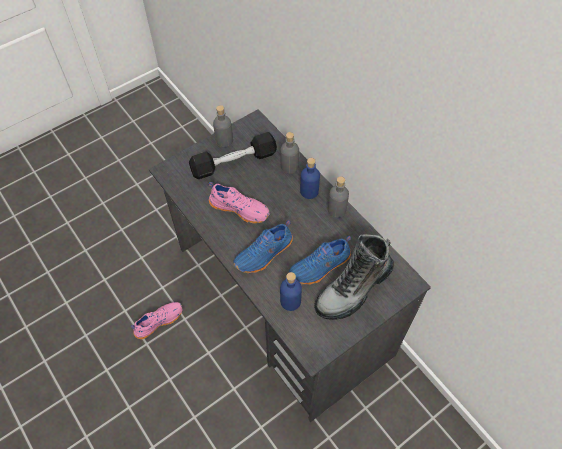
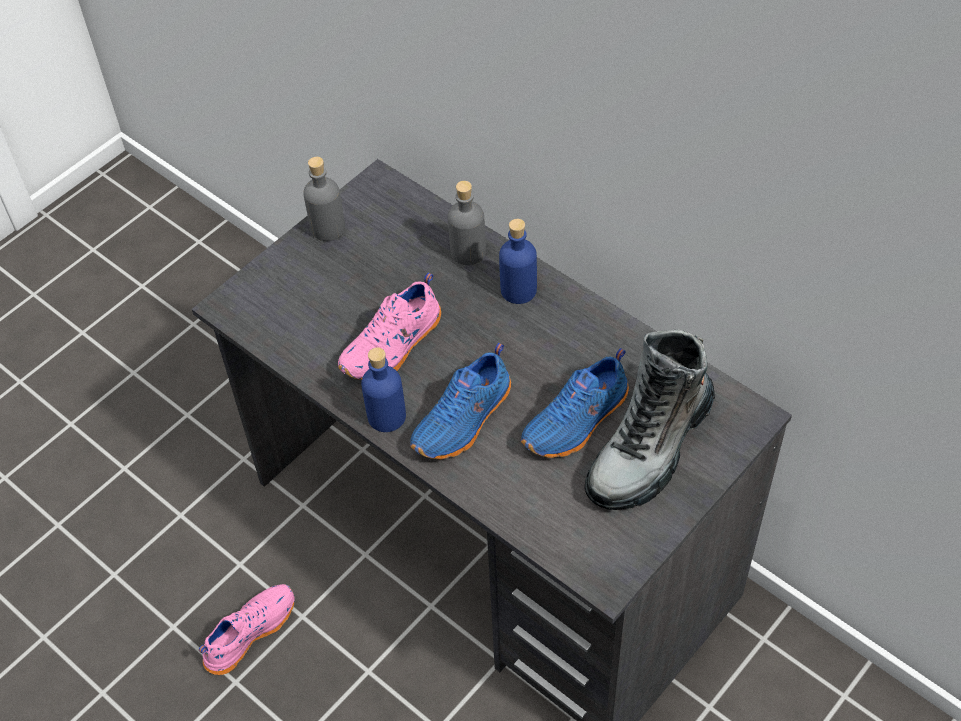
camera: 10 degrees left, 5 degrees down
(234, 162) = (358, 265): black dumbbell -> none
(240, 208) = (393, 346): pink shoe -> pink shoe turned 120 degrees clockwise
(290, 301) = (537, 494): blue bottle -> blue bottle (386, 416)
(336, 209) = (579, 313): grey bottle -> none

